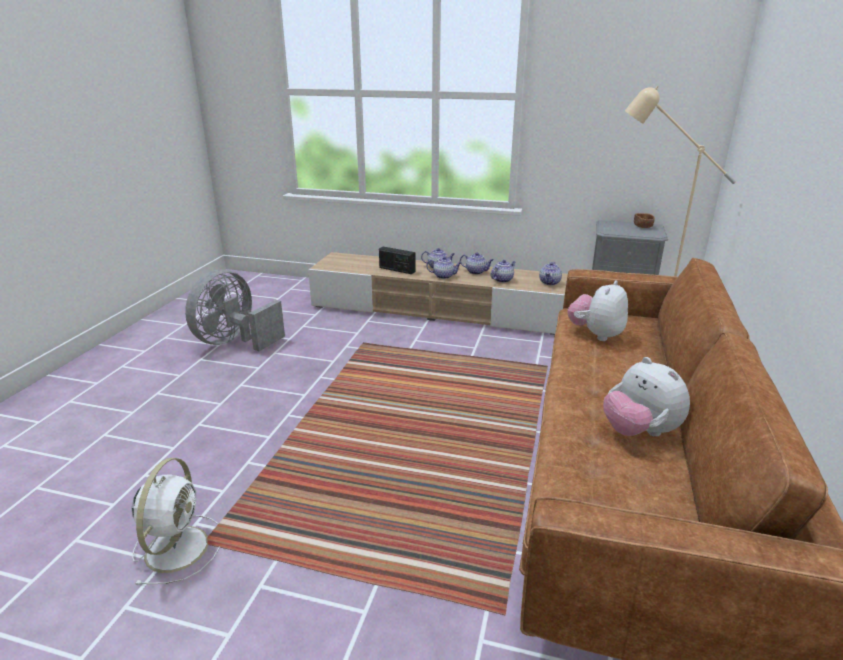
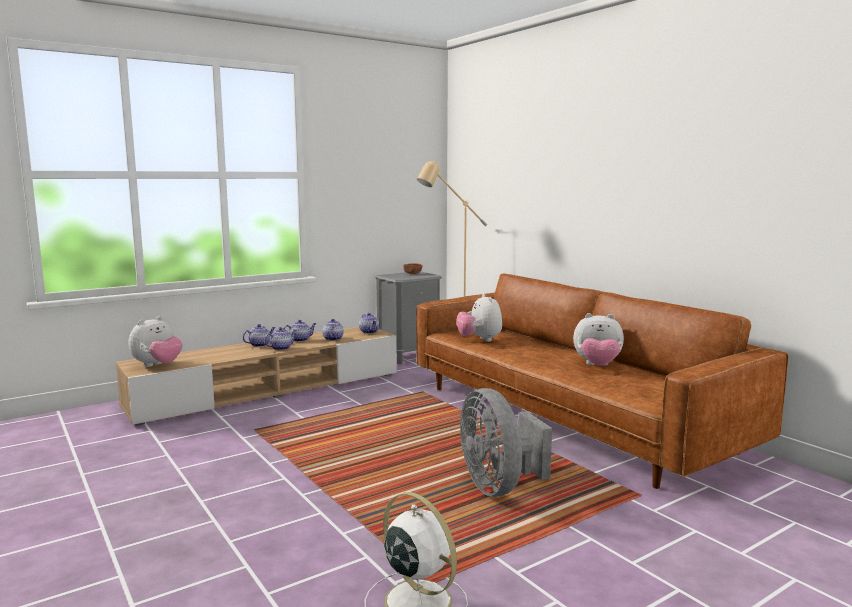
camera: 50 degrees left, 15 degrees down
(235, 342) = (105, 480): grey fan -> grey fan (498, 486)
(341, 264) = (157, 365): none -> plush toy
(397, 270) = (227, 355): radio -> none

